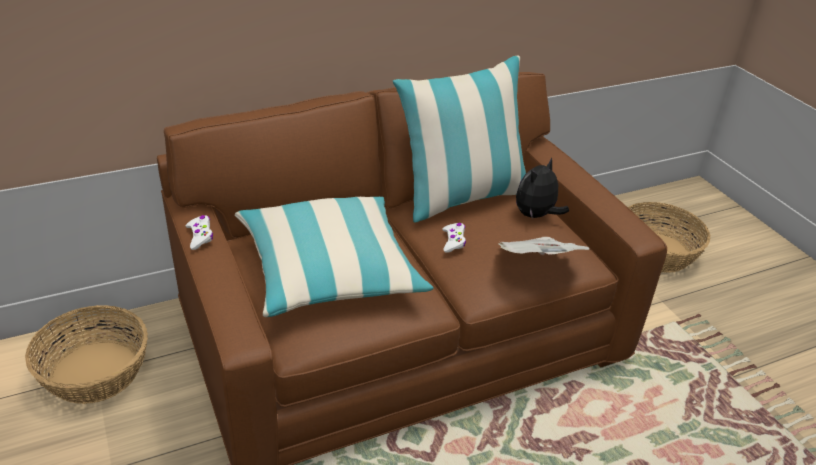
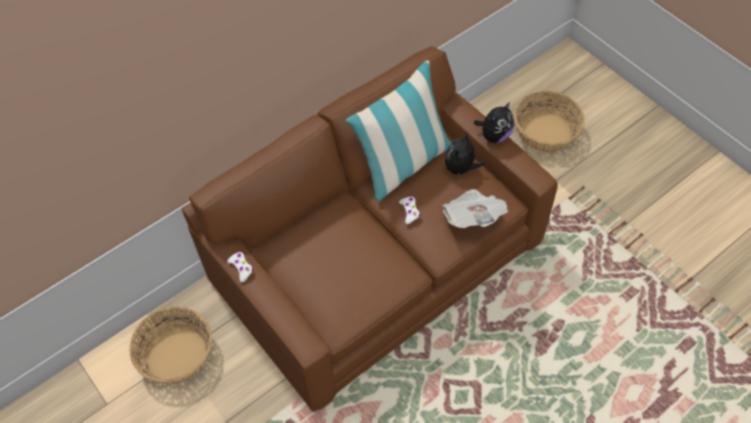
camera: 10 degrees left, 20 degrees up
(329, 270) = (333, 263): pillow -> none
(589, 183) = (494, 135): none -> plush toy

